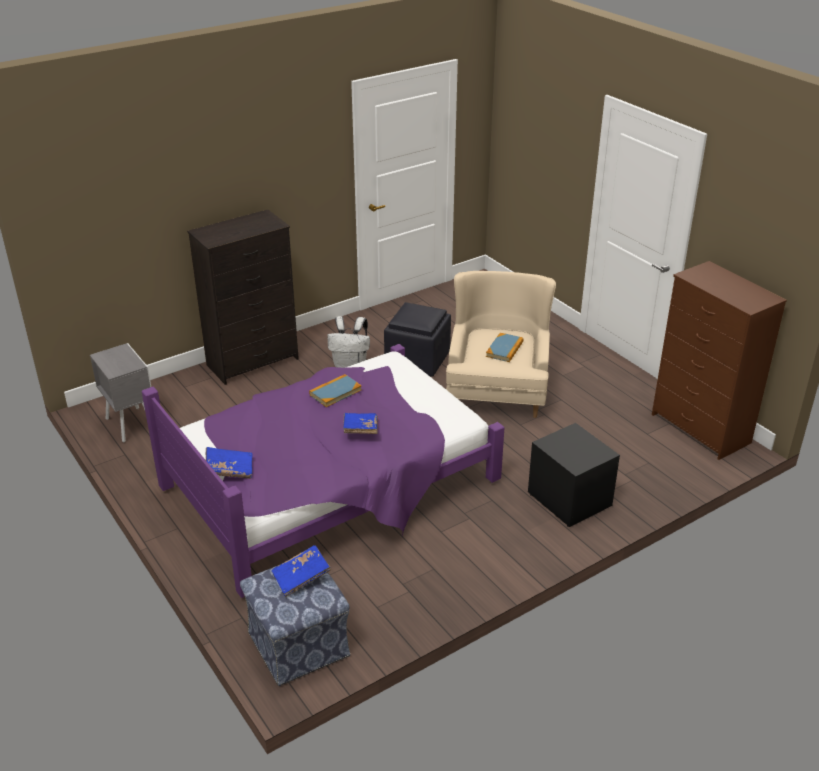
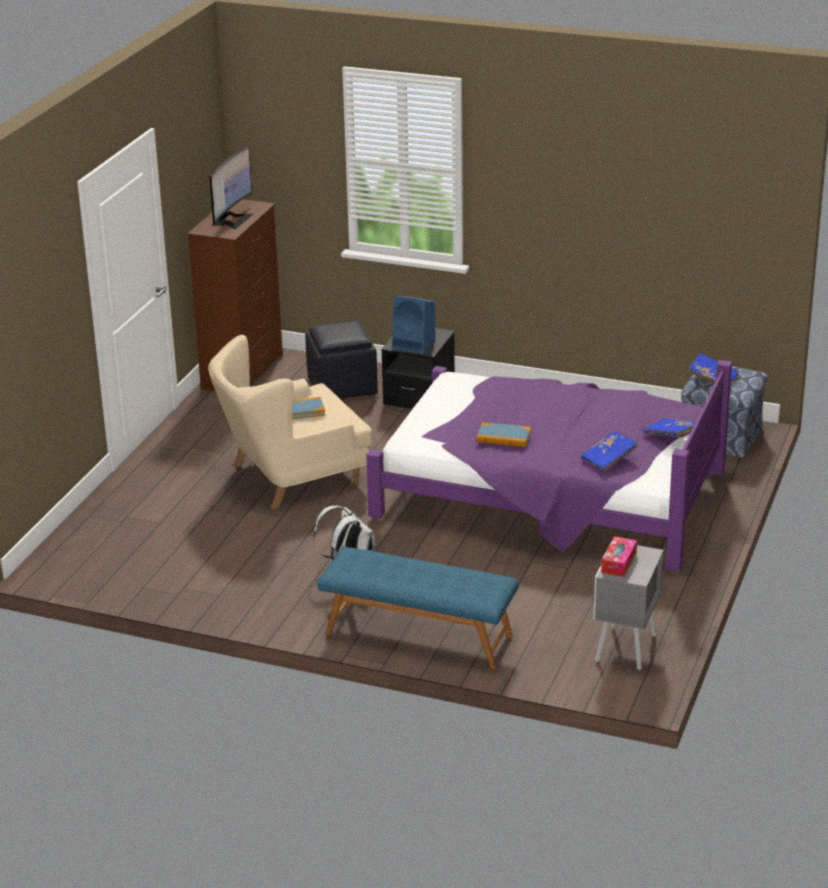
camera: 125 degrees left, 5 degrees down
(124, 356) = (618, 563): none -> tissue box
(253, 362) = (418, 635): black dresser -> blue bench
(360, 430) = (539, 406): blue book -> blue book (609, 459)
(418, 360) = (289, 537): black ottoman -> black ottoman (342, 386)
(566, 442) = (415, 344): none -> blue speaker
(723, 285) = (232, 219): none -> monitor

